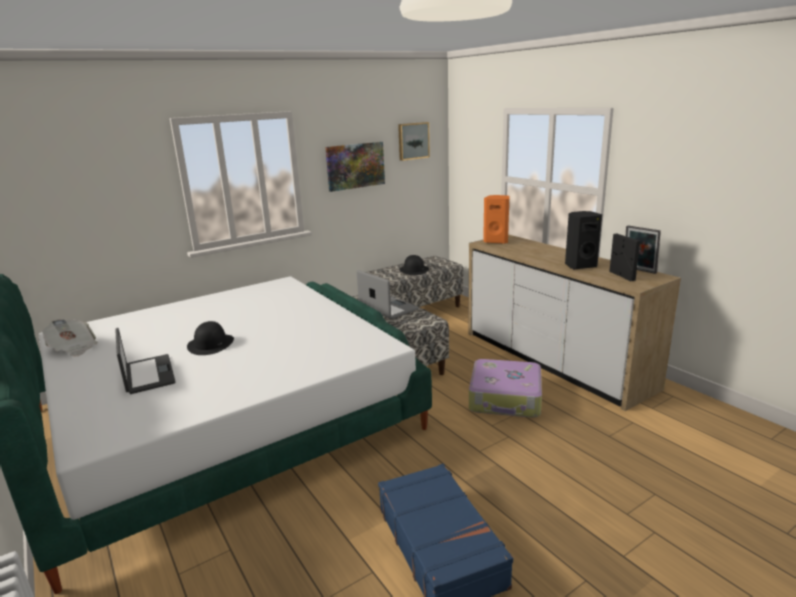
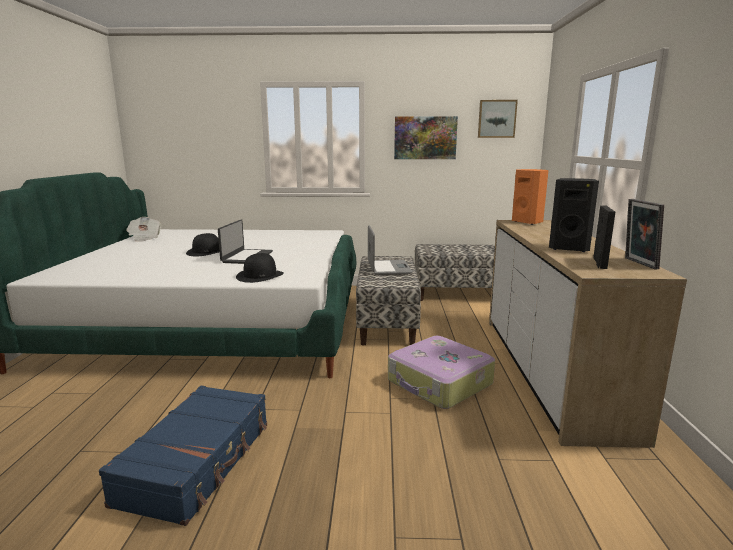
camera: 35 degrees right, 5 degrees down
(147, 374) = (142, 257): laptop -> laptop (246, 257)
(414, 270) = (467, 250): black hat -> black hat (260, 276)

